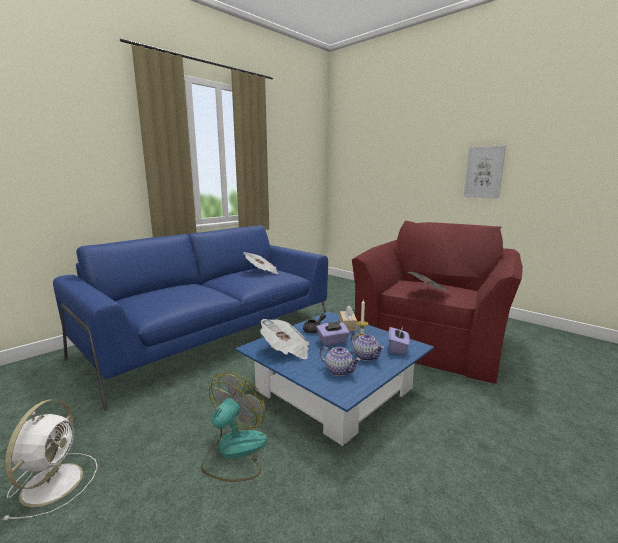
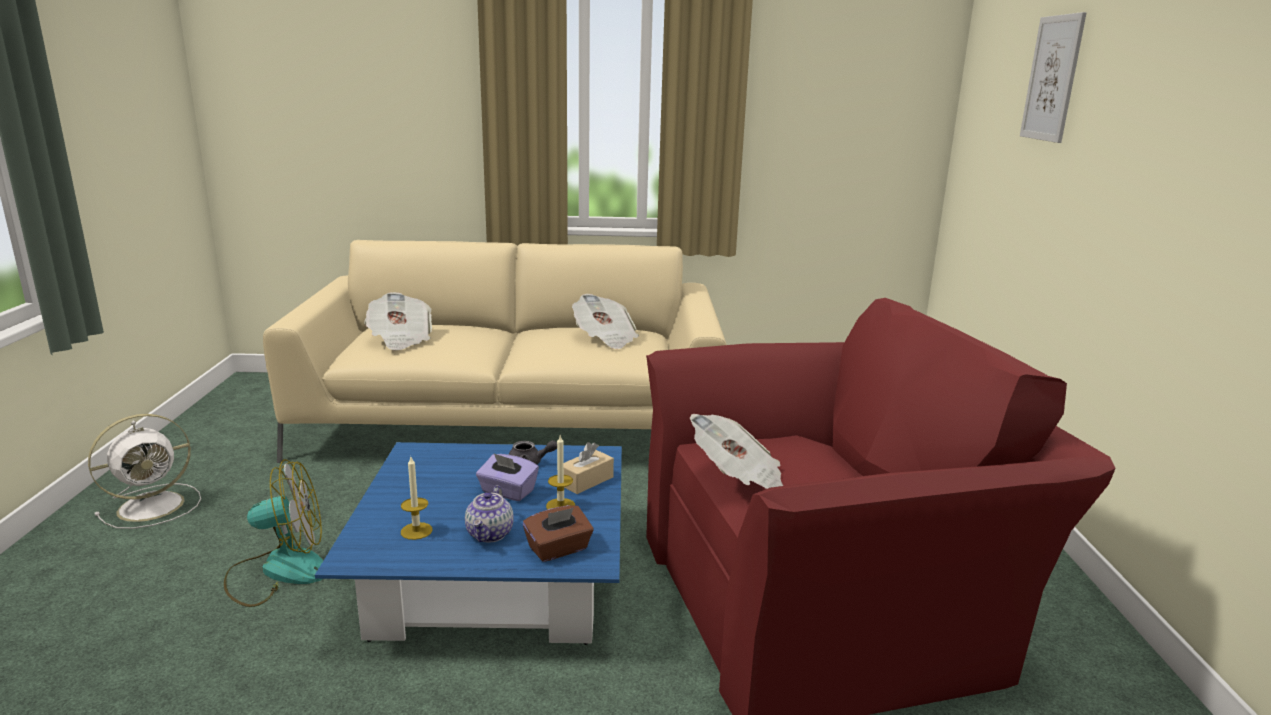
camera: 45 degrees right, 5 degrees up
(213, 335) = (513, 424): blue sofa -> beige sofa
(286, 351) = (430, 474): newspaper -> newspaper (400, 339)
(339, 371) = (416, 531): teapot -> candle
(398, 348) = (558, 549): purple tissue box -> brown tissue box
(483, 172) = (1200, 198): picture -> picture (1052, 78)

